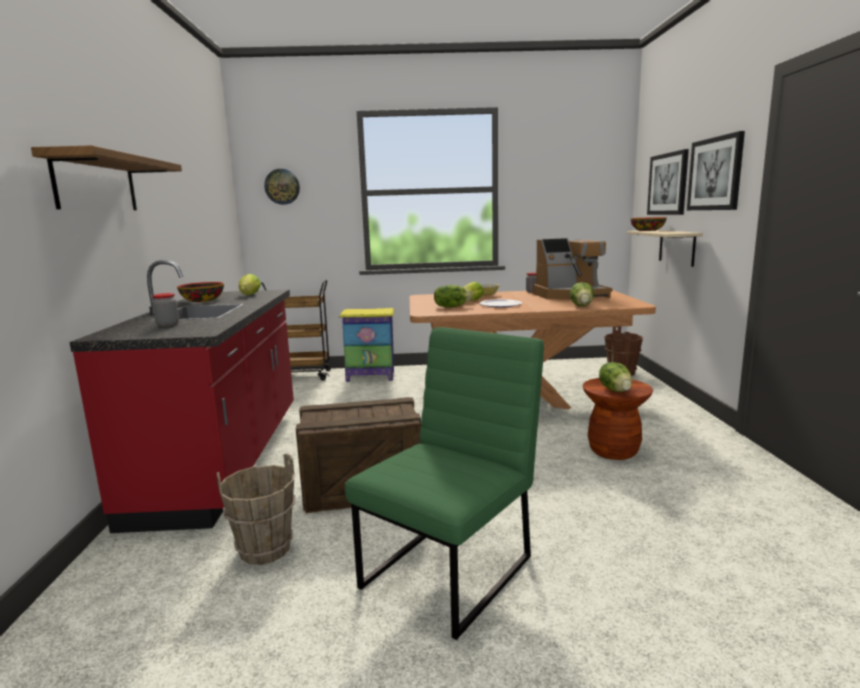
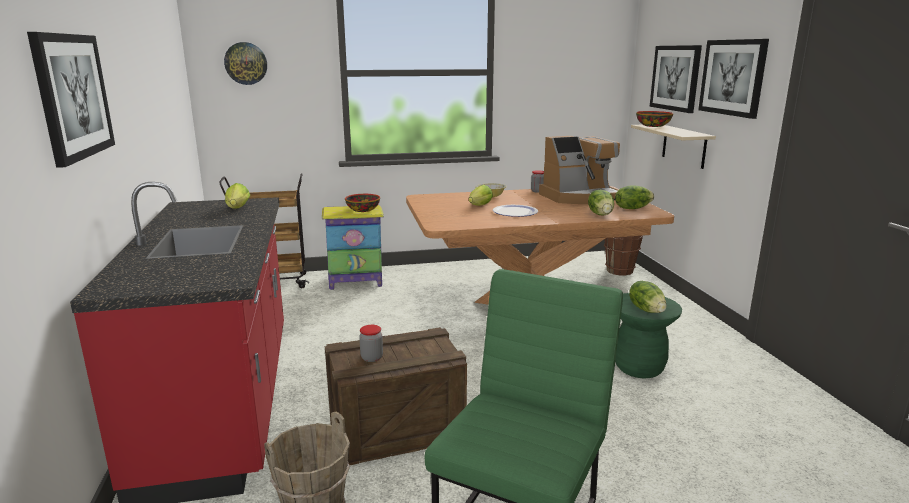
camera: 10 degrees left, 5 degrees up
(96, 184) = (73, 96): shelf -> picture
(167, 325) = (176, 267): jar -> jar (372, 358)
(202, 300) = (185, 218): bowl -> bowl (363, 210)
(451, 307) = (463, 215): lettuce -> lettuce (632, 208)
(613, 451) = (639, 368): brown stool -> green stool

